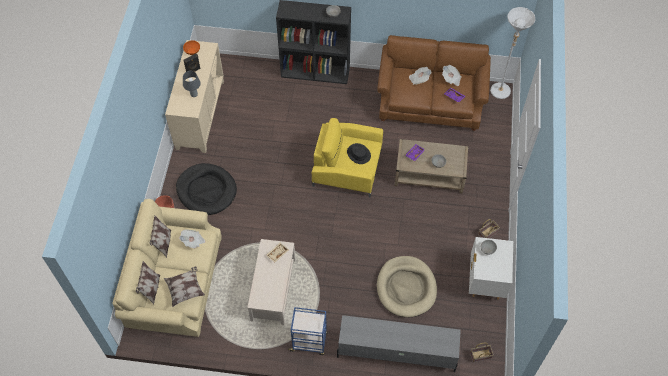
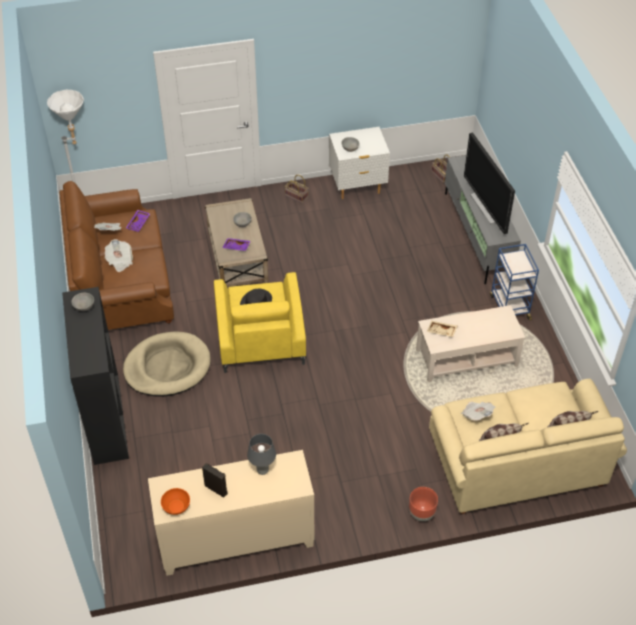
camera: 110 degrees left, 10 degrees down
(185, 289) = (544, 398): pillow -> none
(206, 190) = (364, 479): black dog bed -> none
(386, 333) = (486, 207): none -> television
(406, 288) = (398, 245): beige dog bed -> beige dog bed (167, 367)

